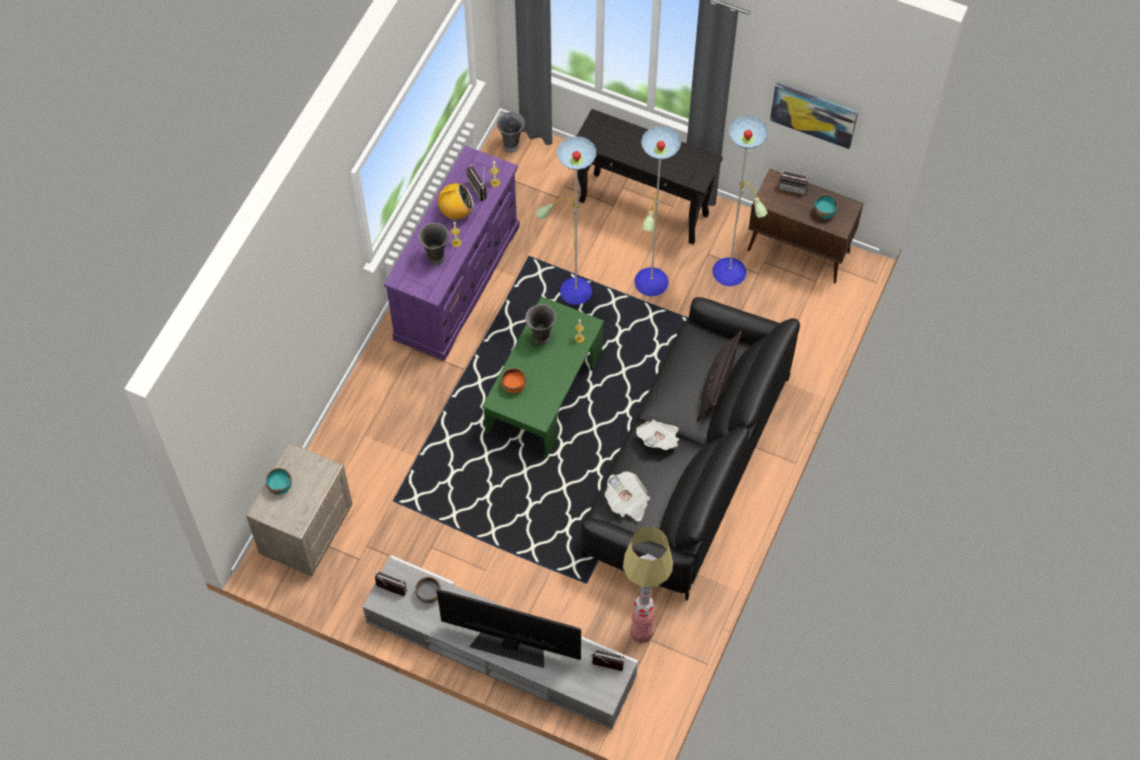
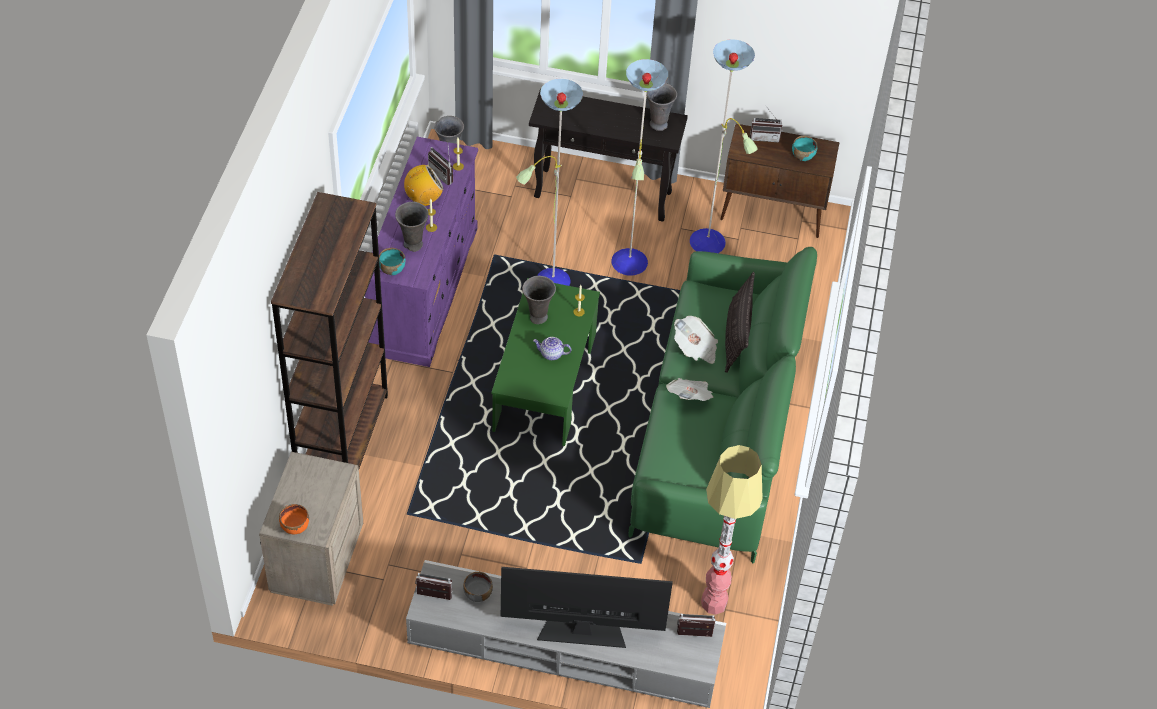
camera: 15 degrees left, 10 degrees down
(280, 486) = (291, 497): turquoise bowl -> turquoise bowl (391, 269)
(353, 421) = (343, 441): none -> brown bookcase
(513, 386) = (520, 367): orange bowl -> orange bowl (295, 527)
(544, 377) = (551, 354): none -> teapot
(627, 502) = (674, 462): newspaper -> newspaper (695, 348)
(687, 466) = (716, 431): black sofa -> green sofa
(692, 162) = (658, 124): none -> grey vase
(814, 114) = (784, 45): picture -> none

